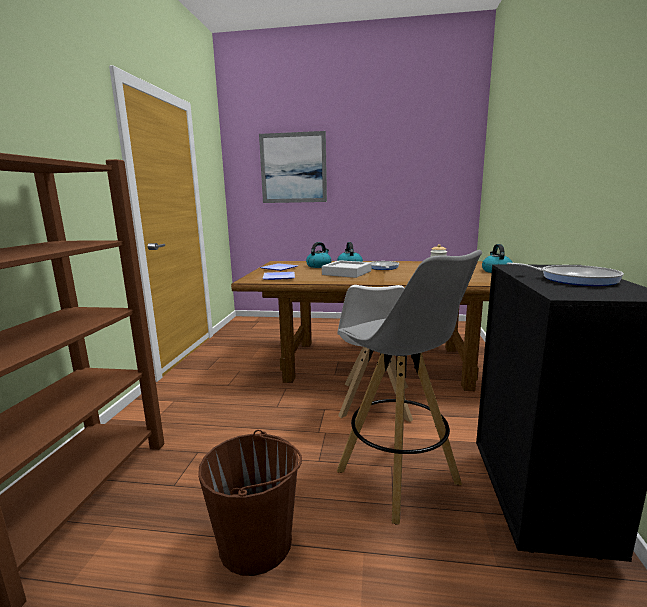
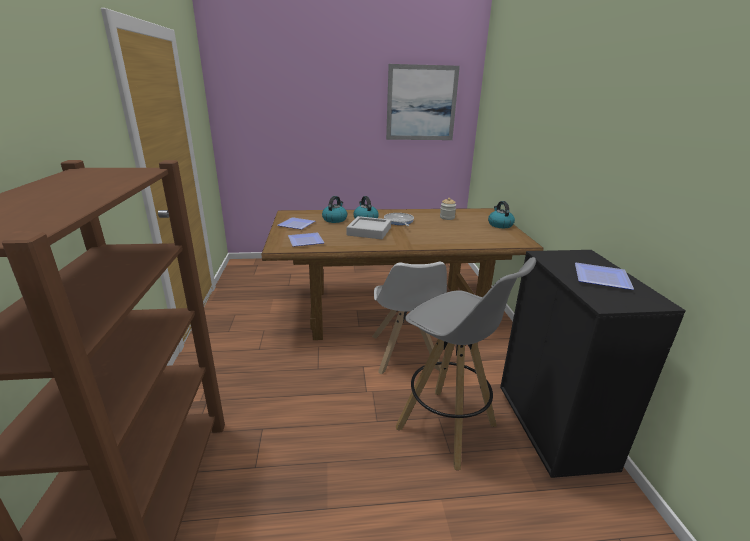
camera: 15 degrees left, 10 degrees up
(256, 543) = (354, 508): brown bucket -> none
(293, 168) = (289, 102): picture -> picture (421, 103)
(574, 279) = (599, 277): frying pan -> plate

